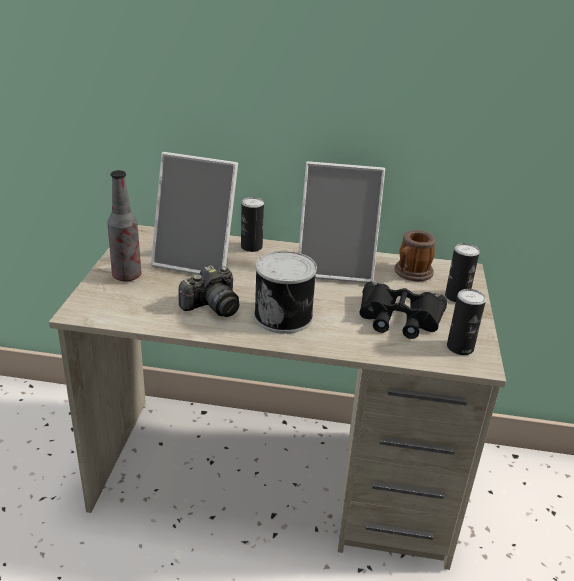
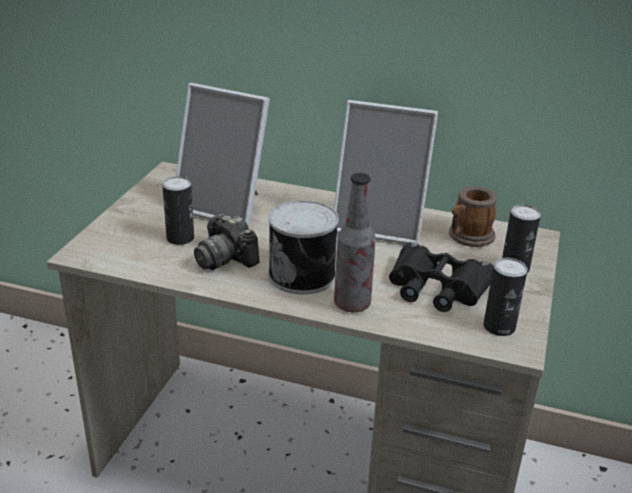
camera: 10 degrees right, 0 degrees up
(127, 276) = (143, 218): bottle -> bottle (352, 304)
(212, 306) = (225, 258): camera -> camera turned 75 degrees clockwise
(251, 247) = (290, 195): can -> can (180, 238)

